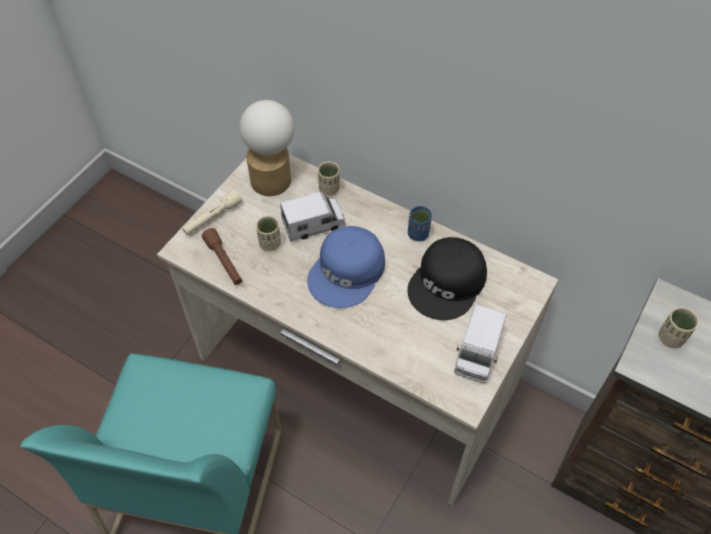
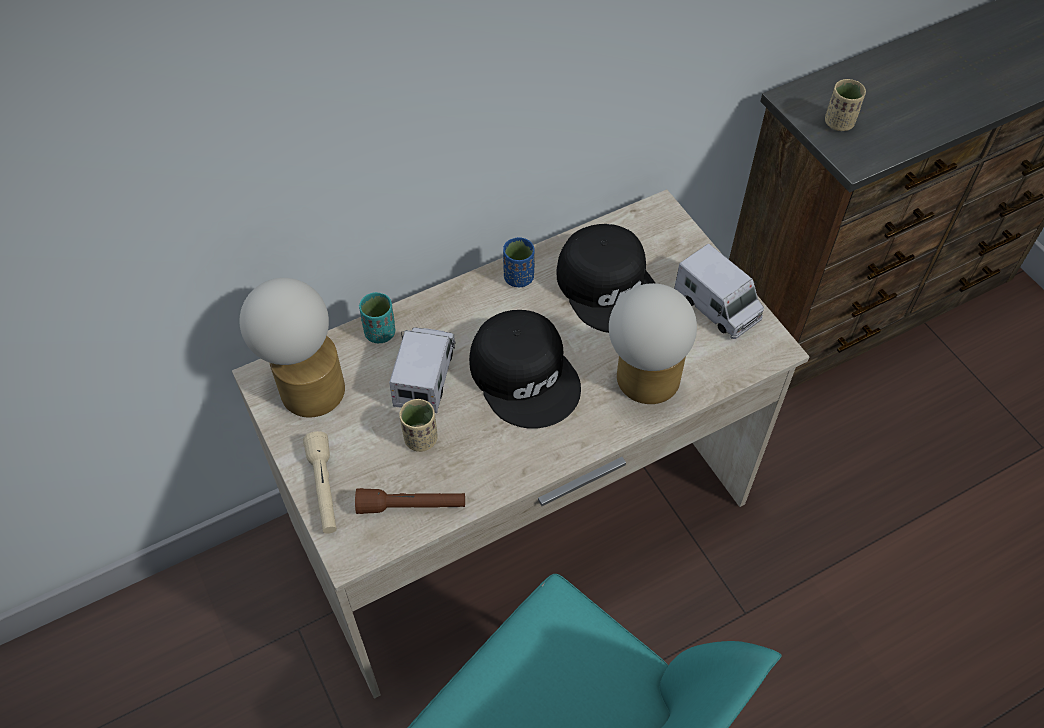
camera: 60 degrees left, 0 degrees up
(329, 189) = (380, 333): beige cup -> turquoise cup
(348, 272) = (526, 375): blue cap -> black cap
(382, 337) = (642, 385): none -> table lamp

